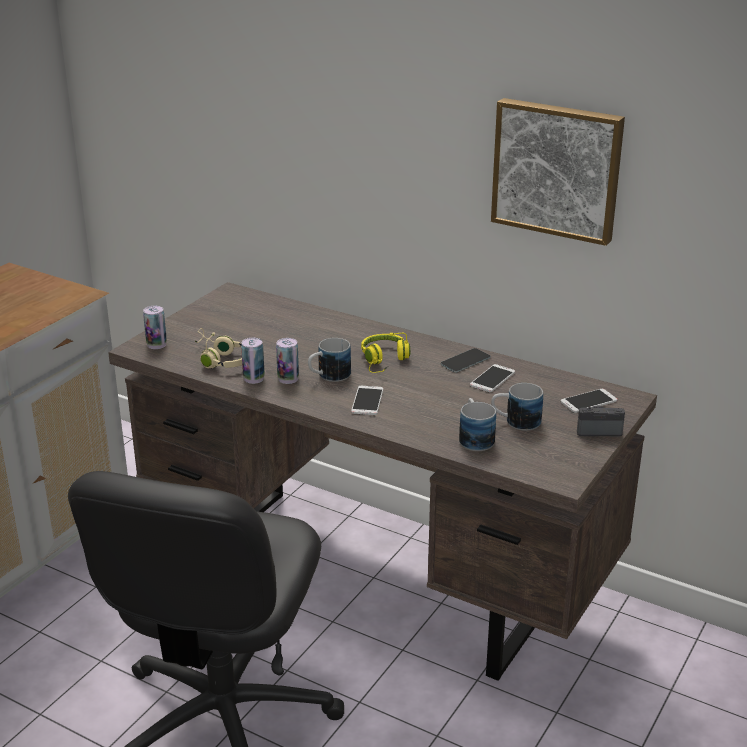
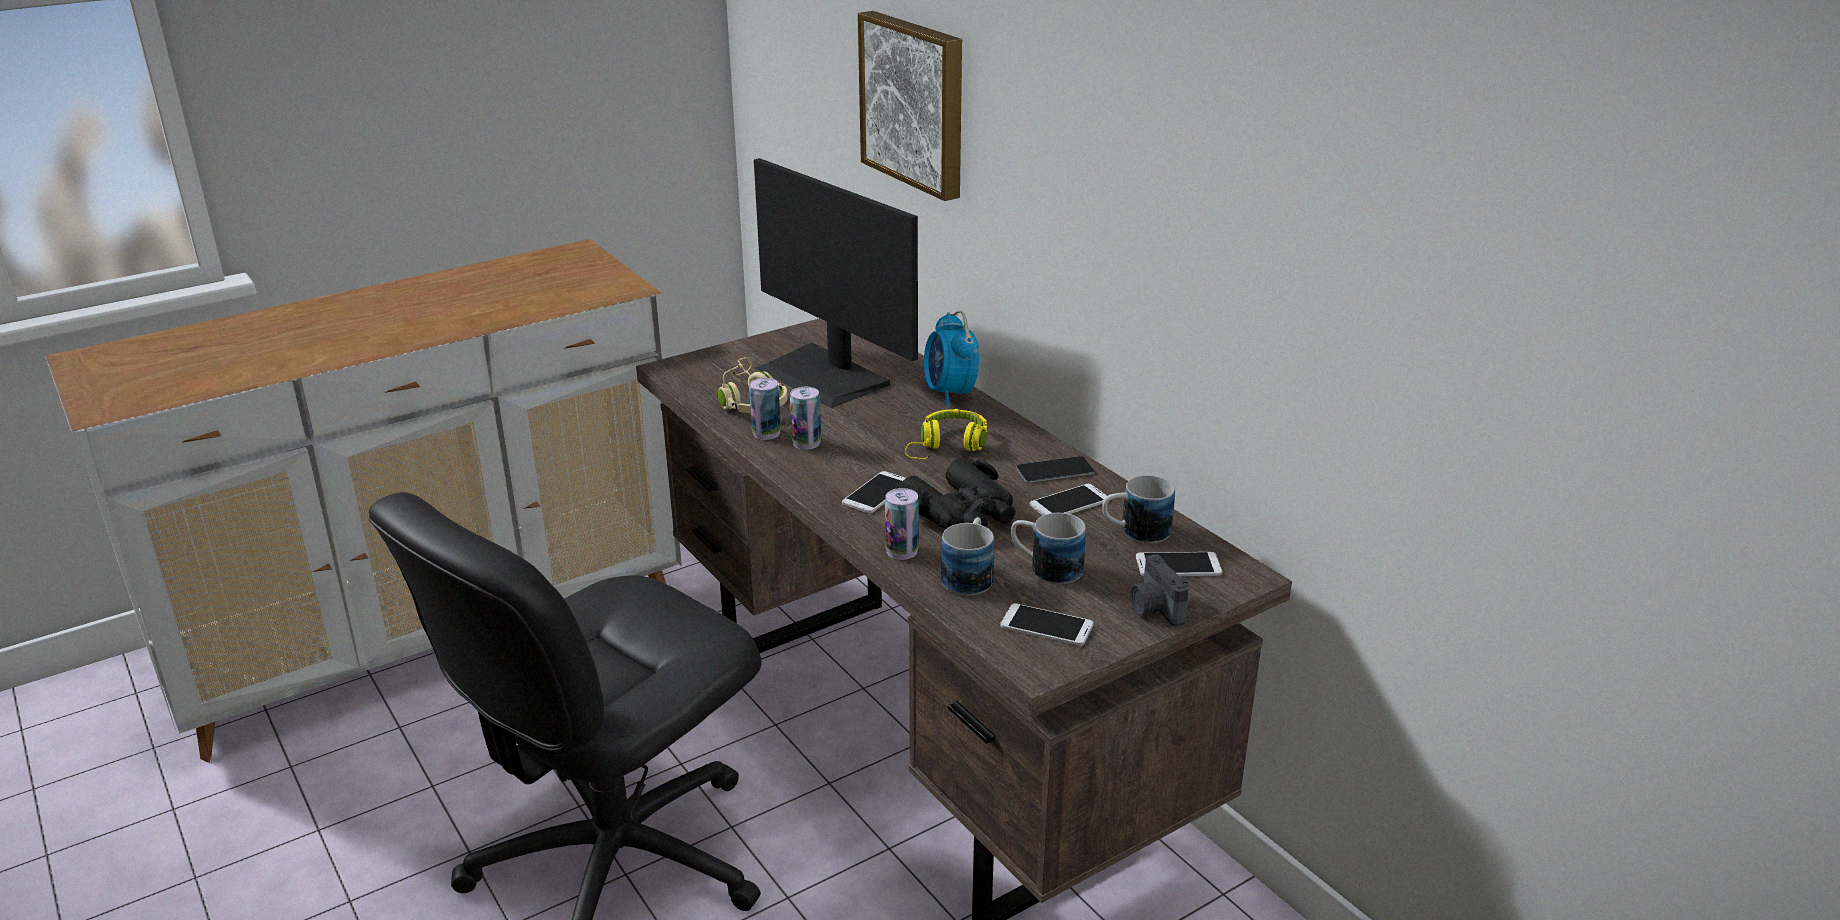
camera: 25 degrees right, 0 degrees up
(156, 345) = (696, 368): can -> can (902, 551)
(255, 330) = (825, 375): none -> monitor
(328, 376) = (858, 451): mug -> mug (1135, 532)
(352, 326) = (950, 394): none -> alarm clock
(433, 400) = (962, 513): none -> black binoculars
(547, 456) = (1046, 625): none -> phone
(557, 169) = (1193, 208): picture -> picture (916, 103)
(598, 430) = (1154, 609): camera -> camera turned 135 degrees counterclockwise

